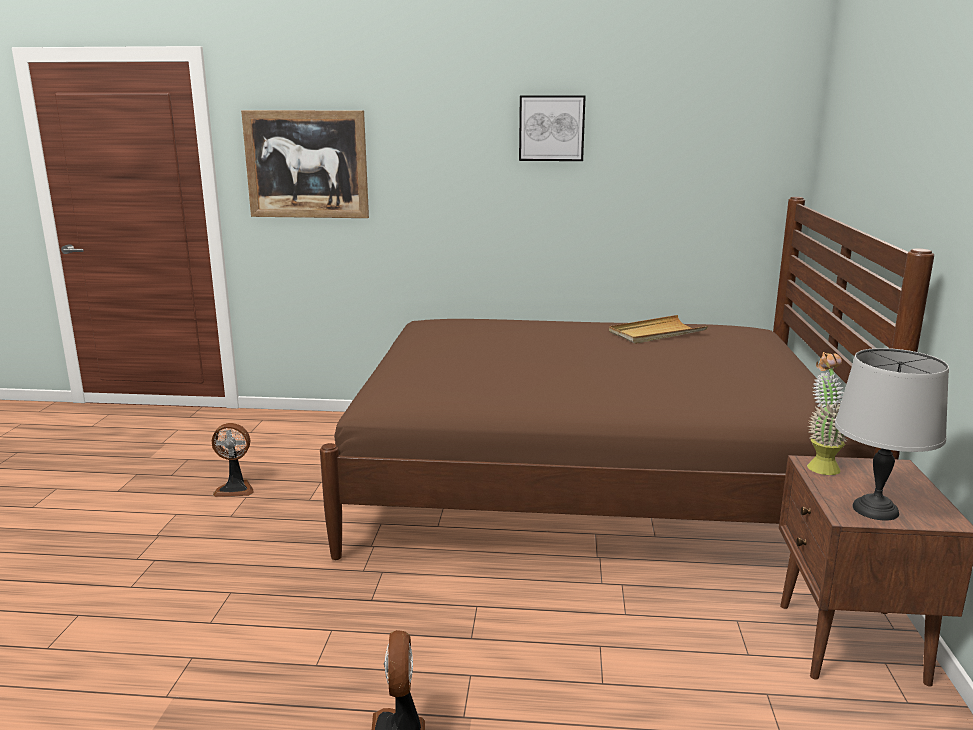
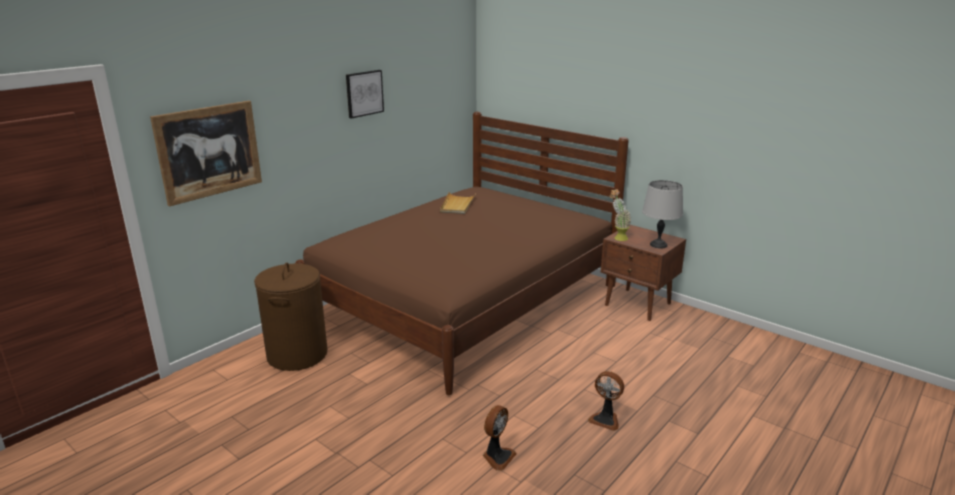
camera: 55 degrees left, 5 degrees up
(235, 488) = (312, 407): fan -> fan (497, 457)
(330, 442) = (297, 354): none -> brown laundry basket

